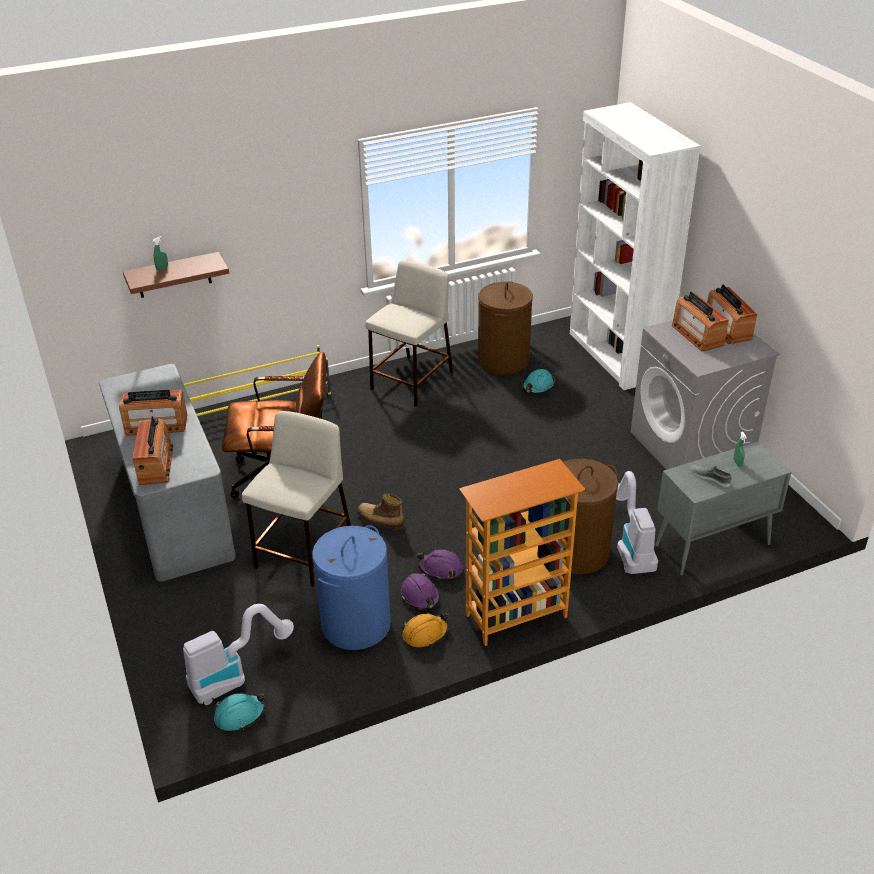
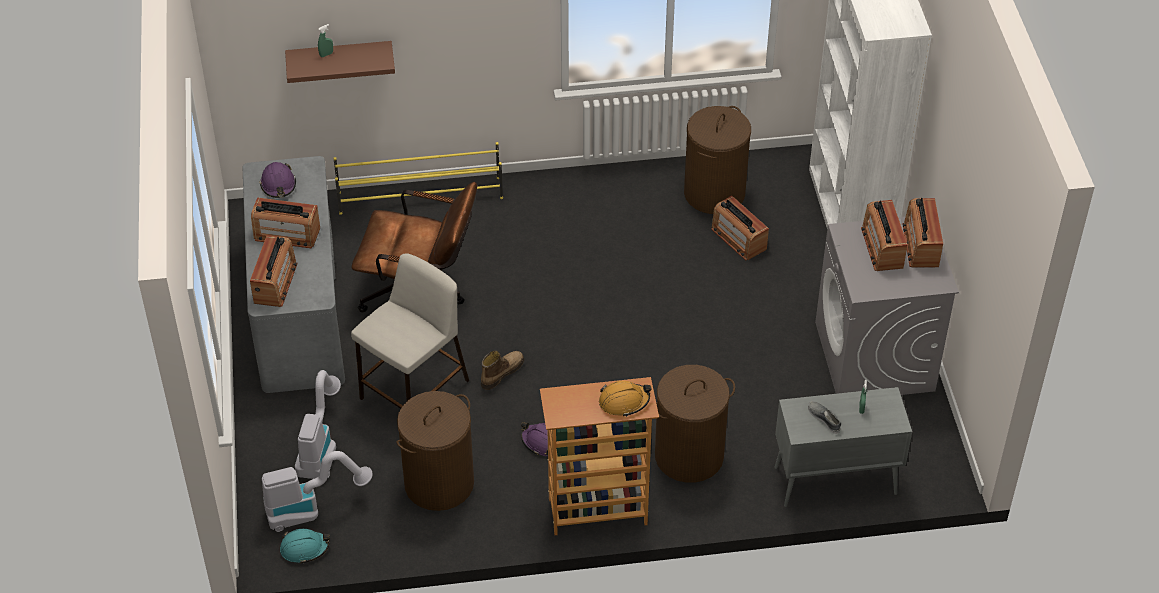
camera: 15 degrees right, 10 degrees up
(356, 624) = (439, 483): blue laundry basket -> brown laundry basket
(380, 520) = (501, 372): boot -> boot turned 90 degrees clockwise
(411, 381) = (598, 200): beige stool -> none
(420, 596) = (511, 468): purple hard hat -> purple hard hat (278, 185)
(425, 634) = (502, 509): orange hard hat -> orange hard hat (624, 402)
(538, 387) = (738, 239): turquoise hard hat -> radio
(630, 547) = (748, 463): vacuum cleaner -> vacuum cleaner (320, 447)

